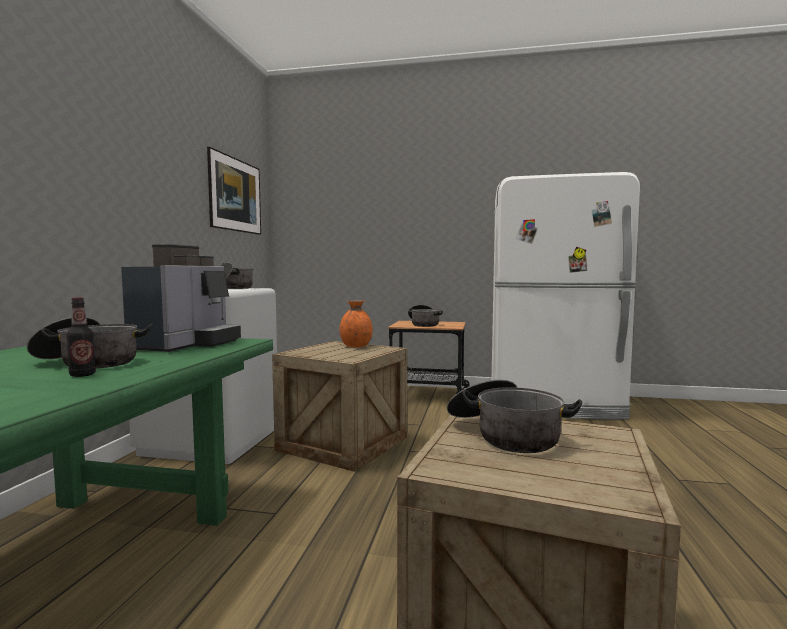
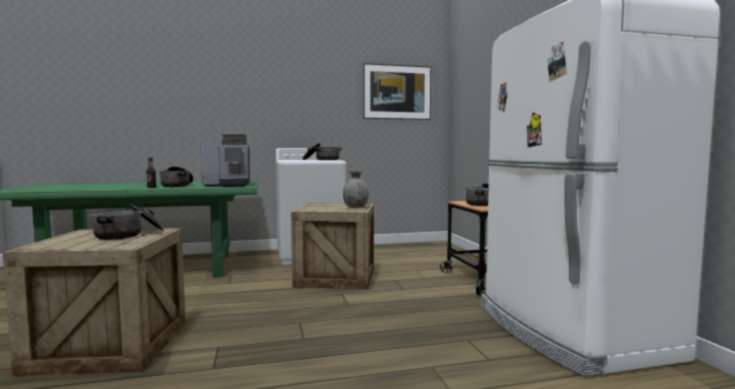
camera: 65 degrees right, 0 degrees up
(356, 346) = (355, 207): orange vase -> grey vase

